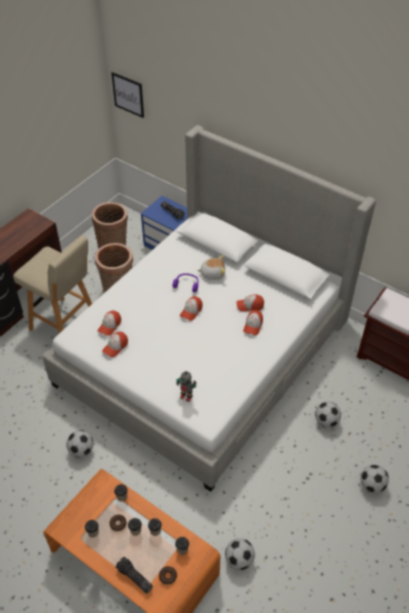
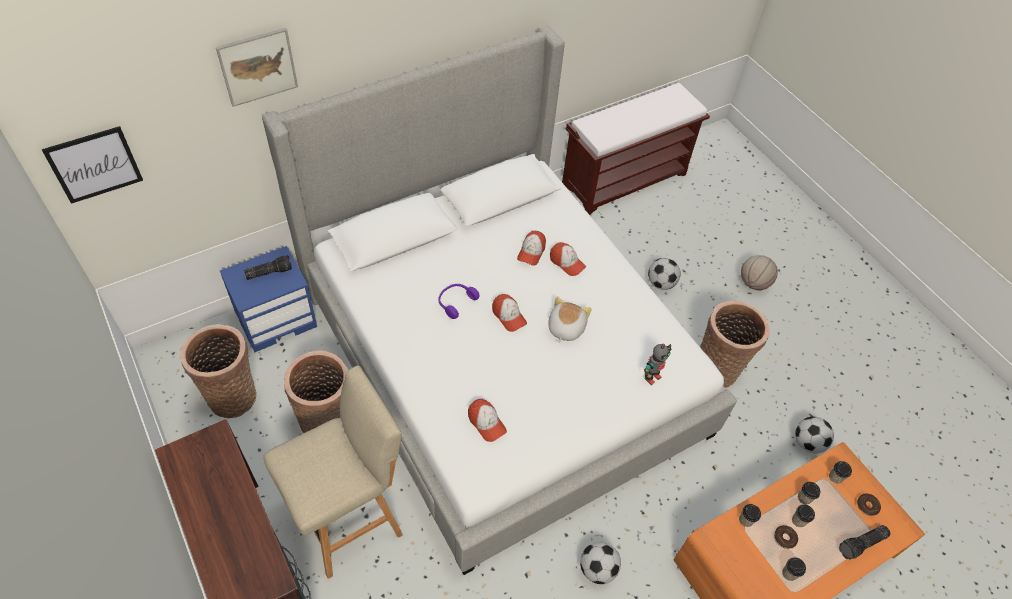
camera: 70 degrees left, 5 degrees up
(115, 347) = (530, 429): cap -> none
(204, 98) = (258, 67): none -> picture
(212, 273) = (450, 266): plush toy -> plush toy (565, 328)
(272, 480) = (718, 368): none -> basket
(372, 485) = (753, 283): football -> basketball

